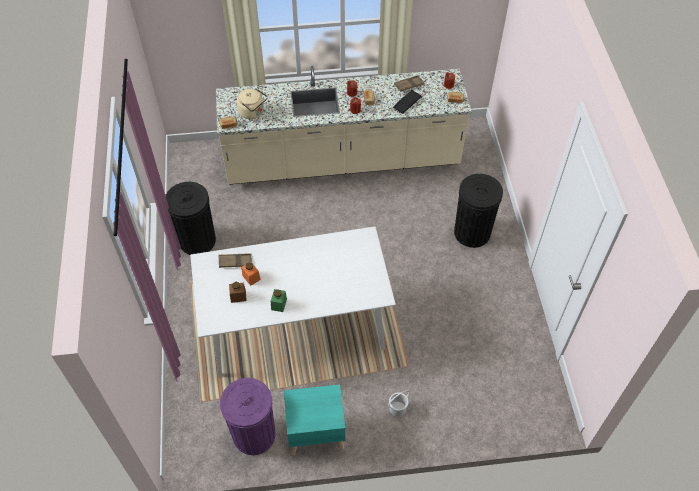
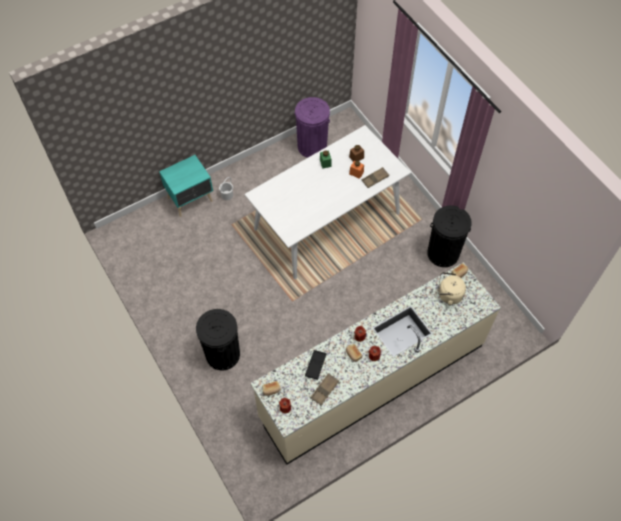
camera: 155 degrees right, 5 degrees up
(315, 433) = (274, 161): turquoise nightstand -> turquoise nightstand (191, 200)

